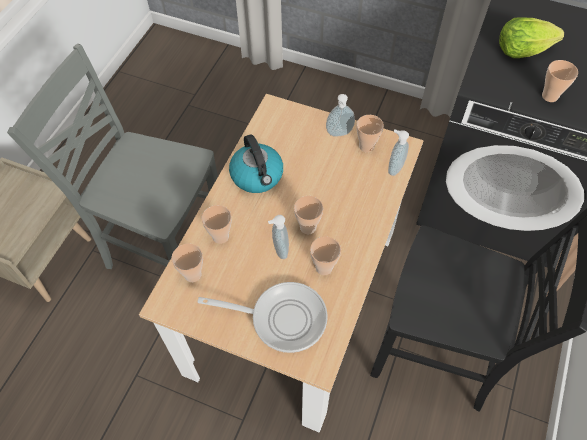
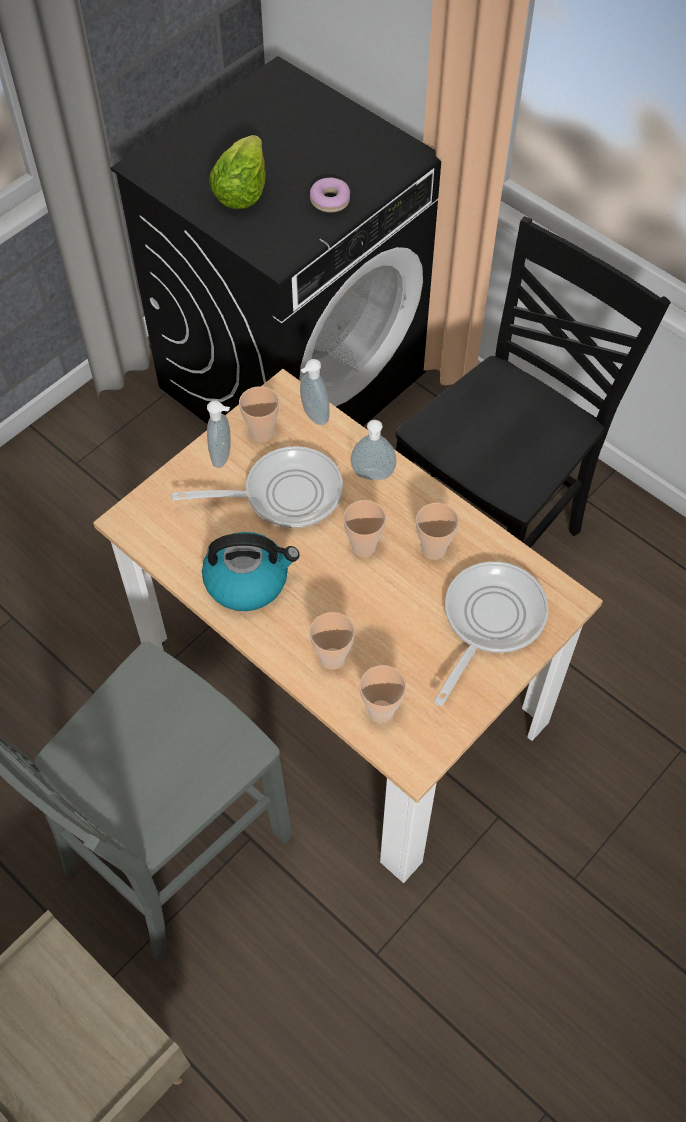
camera: 70 degrees left, 0 degrees up
(279, 250) = (385, 592): soap dispenser -> soap dispenser (372, 477)
(327, 173) = (284, 494): none -> frying pan
(549, 96) = (330, 200): cup -> donut

